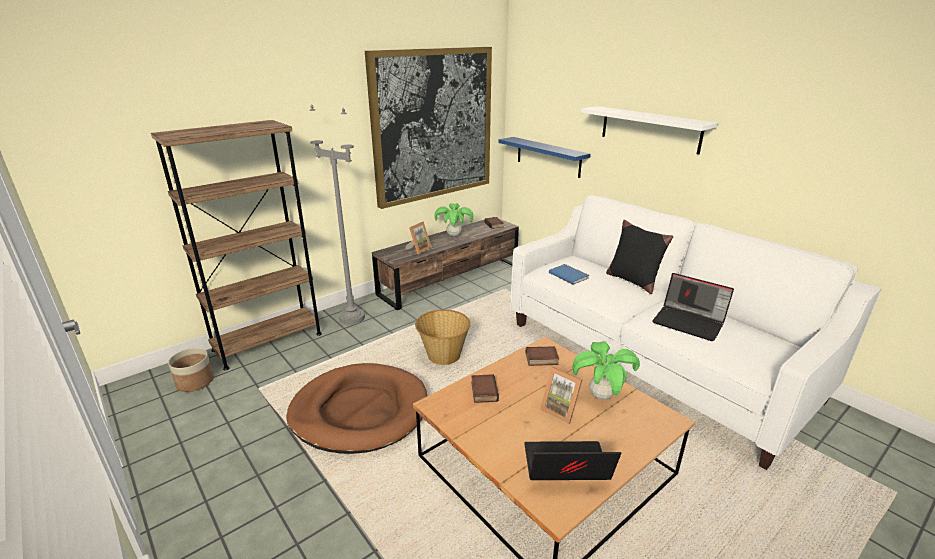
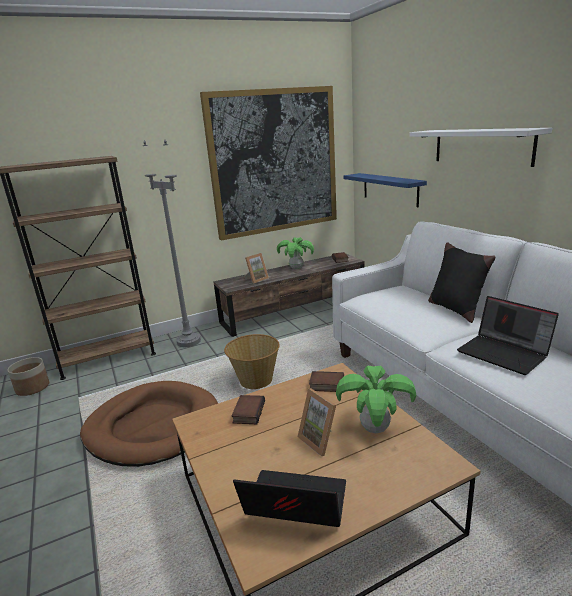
camera: 15 degrees right, 5 degrees down
(569, 275) = (385, 302): blue book -> none

